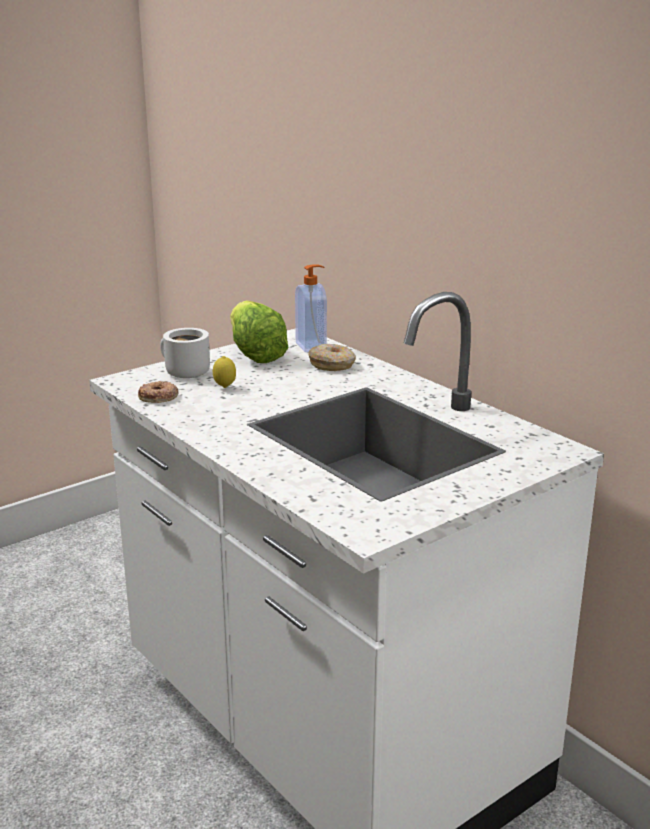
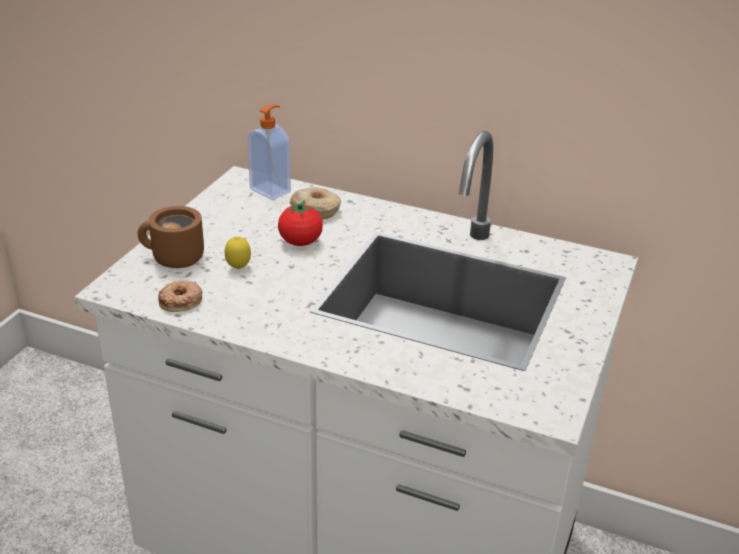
camera: 30 degrees left, 10 degrees up
(183, 373) = (173, 259): white mug -> brown mug
(255, 353) = (223, 214): lettuce -> none
(294, 381) = (300, 242): none -> tomato

